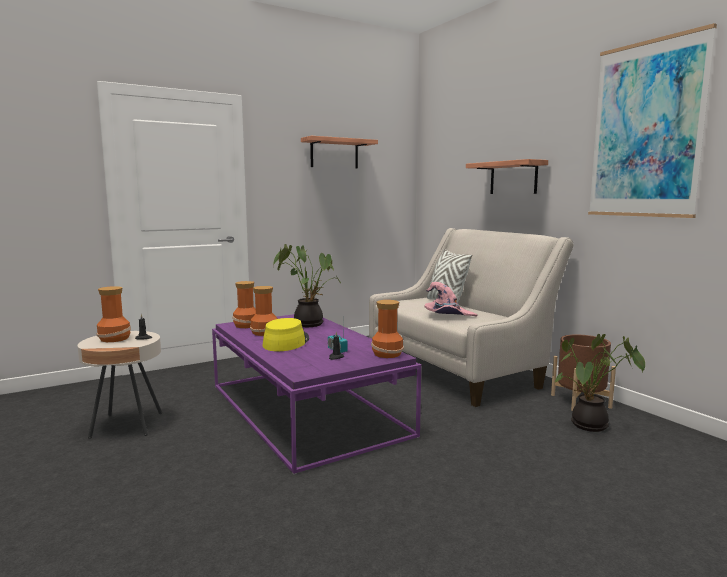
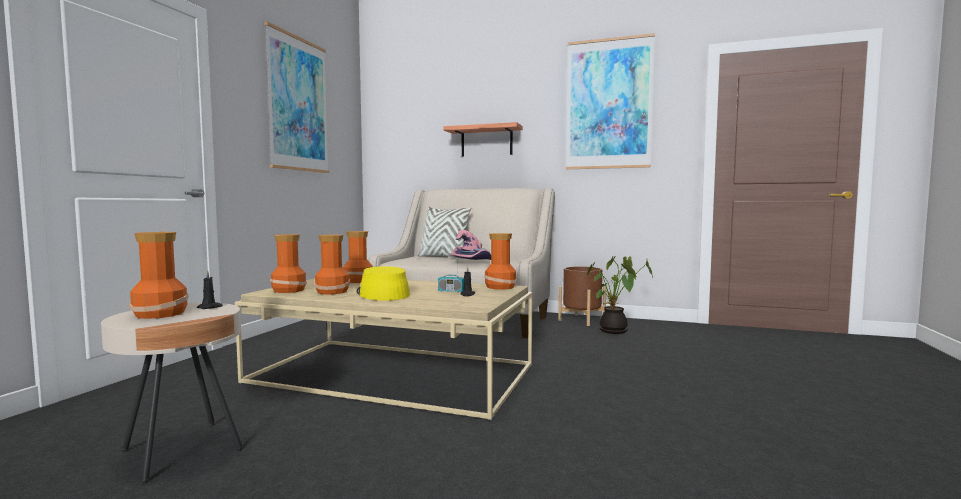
camera: 40 degrees left, 5 degrees down
(306, 409) = (393, 373): purple coffee table -> beige coffee table
(309, 323) = (357, 281): potted plant -> vase
(334, 153) = (298, 104): shelf -> picture

